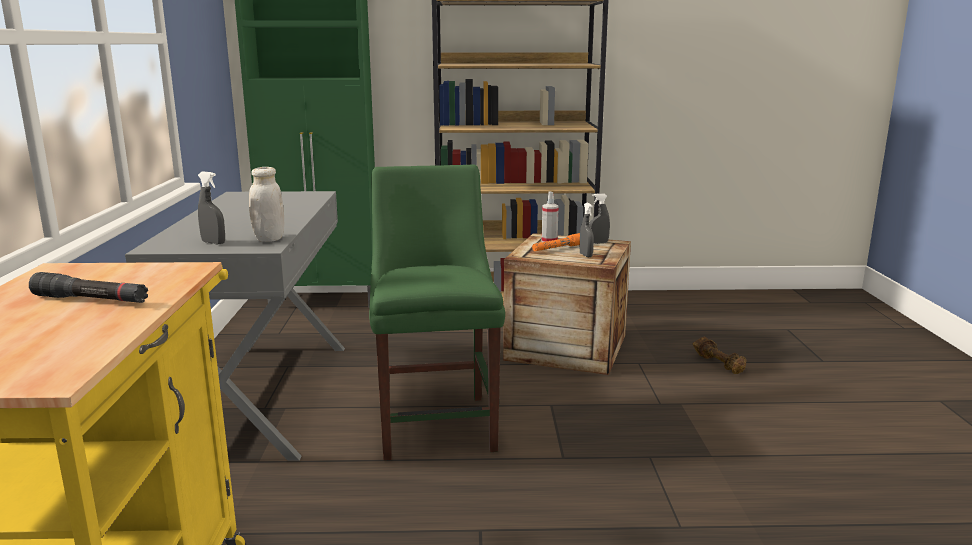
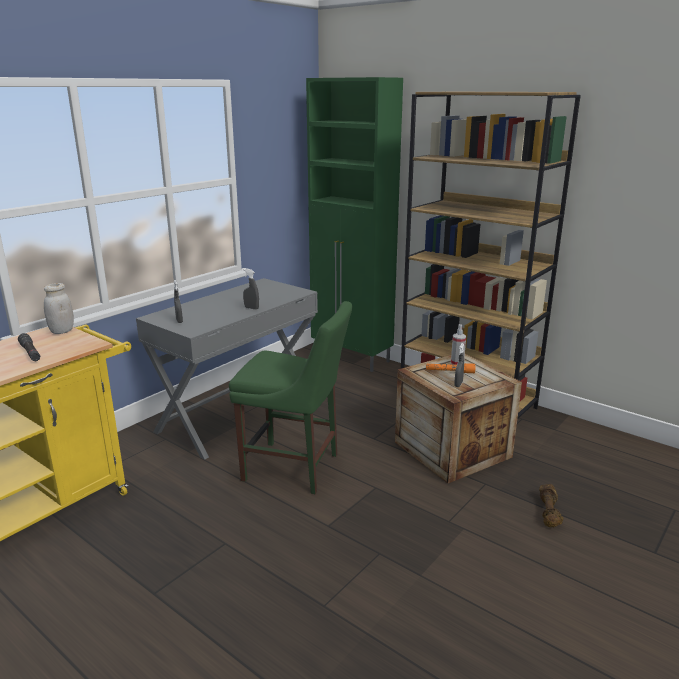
camera: 40 degrees right, 5 degrees up
(269, 239) = (206, 325): white jar -> white jar (62, 331)
(436, 422) = (295, 468): green chair -> green chair turned 75 degrees clockwise
(598, 243) = (491, 375): grey spray bottle -> grey spray bottle (251, 308)

